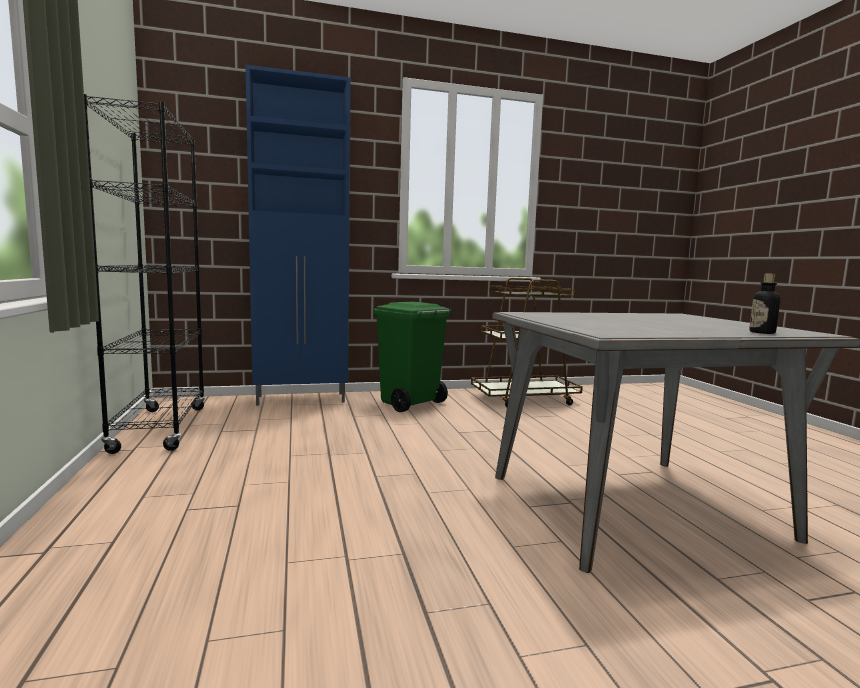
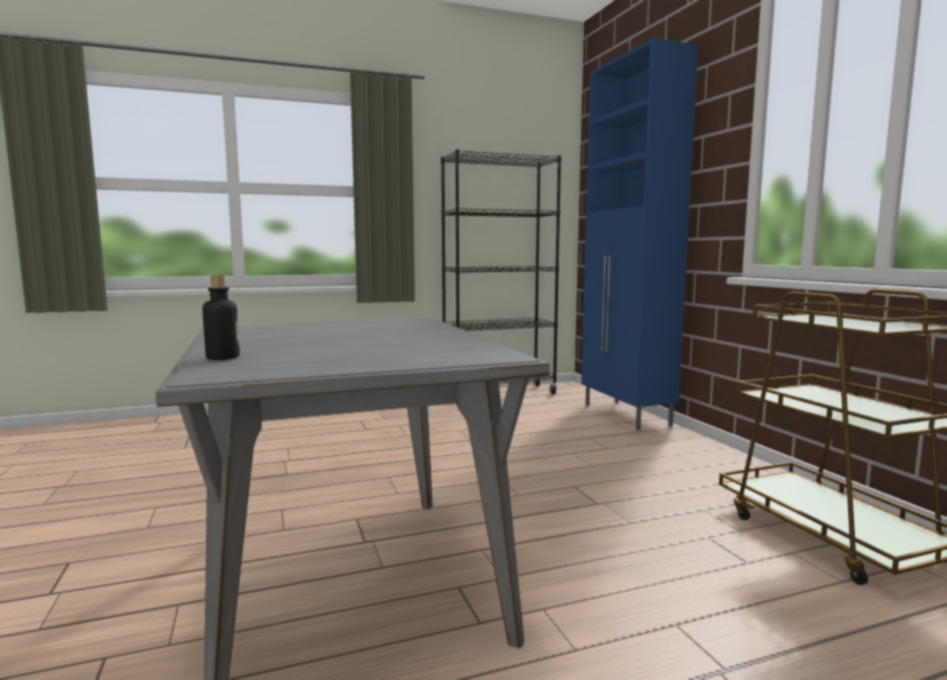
camera: 85 degrees right, 0 degrees up
(409, 404) = (671, 457): green trash can -> none

